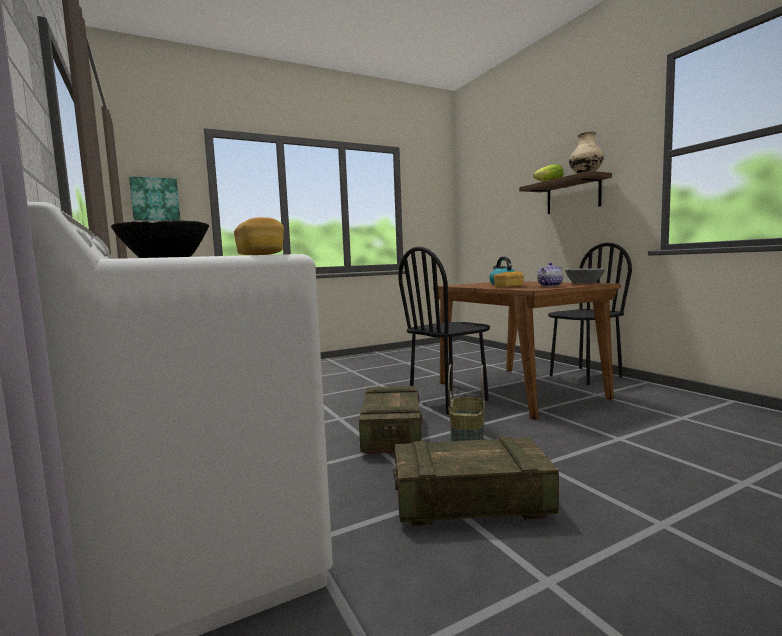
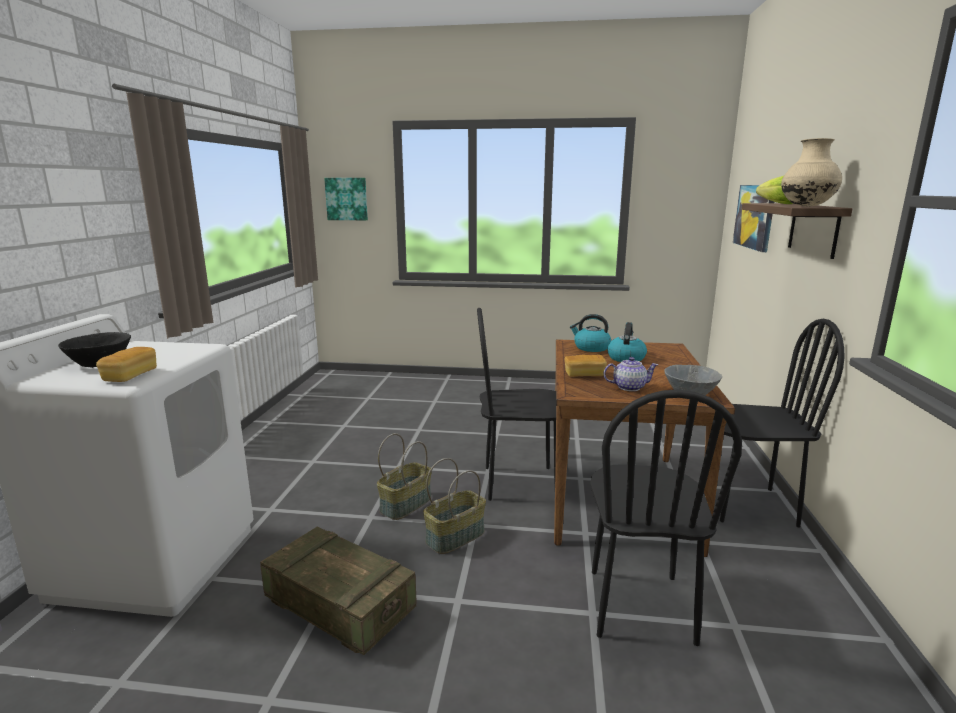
camera: 35 degrees right, 10 degrees up
(392, 434) = (405, 504): crate -> basket
(468, 284) = (591, 348): none -> kettle
(499, 207) = (755, 216): none -> picture
(631, 426) = (639, 605): none -> black chair

